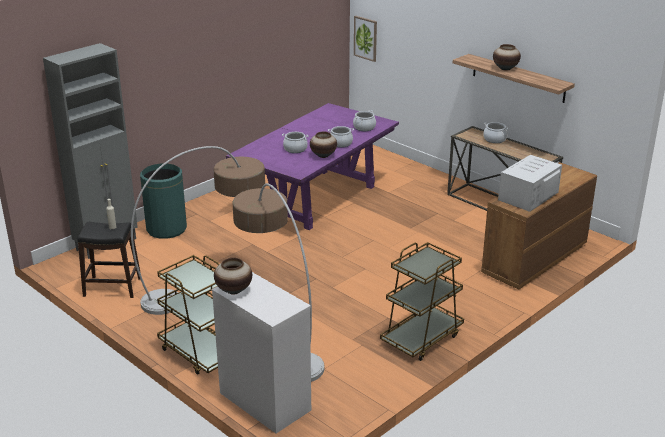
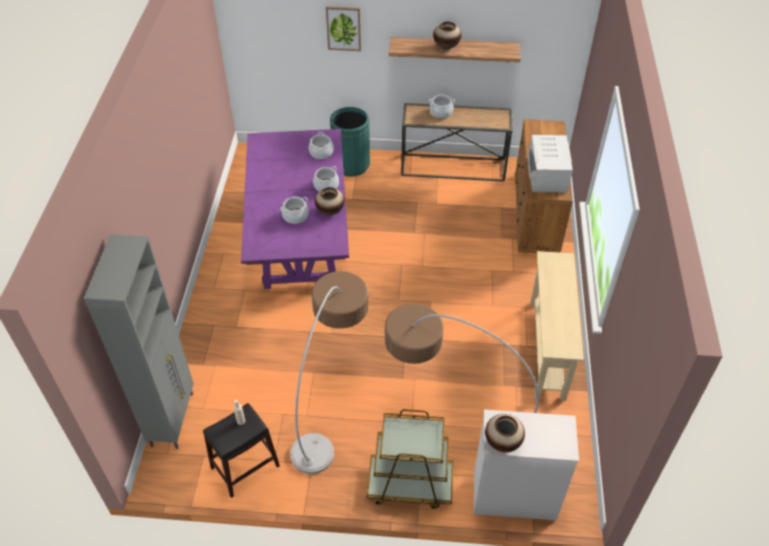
camera: 40 degrees left, 20 degrees up
(166, 229) = (208, 362): green trash can -> green trash can (351, 164)
(365, 38) = (246, 44): picture -> picture (343, 28)
(421, 338) = (547, 349): brown cart -> beige console table

